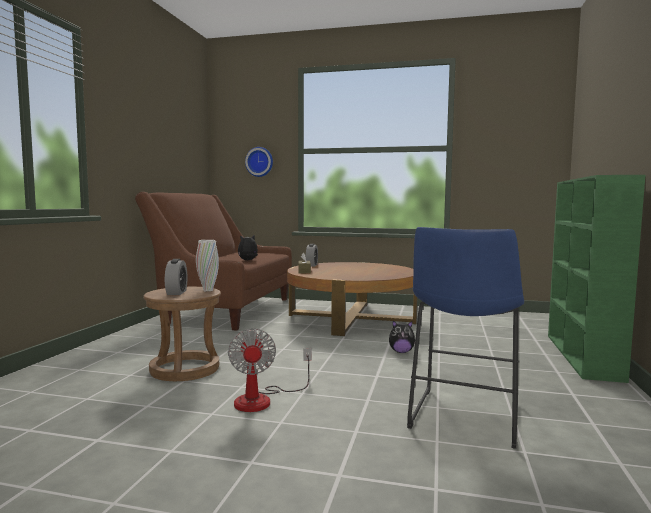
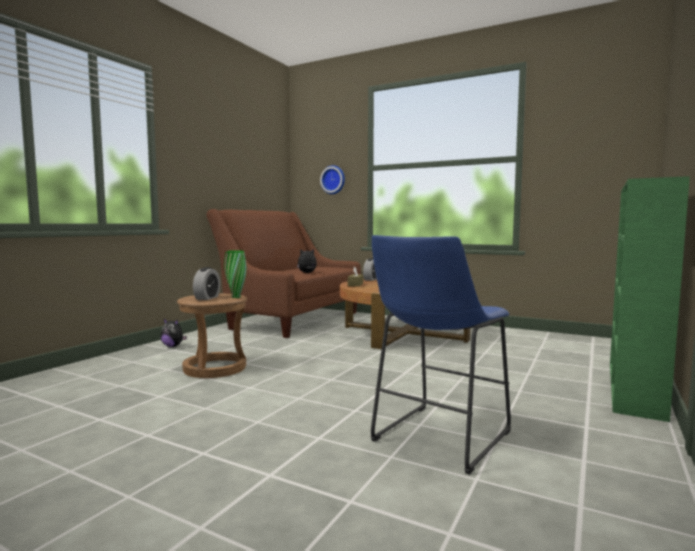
camera: 15 degrees right, 0 degrees up
(208, 290) = (236, 297): white vase -> green vase
(263, 399) = (258, 400): fan -> none
(401, 352) = (428, 368): plush toy -> plush toy (173, 346)

